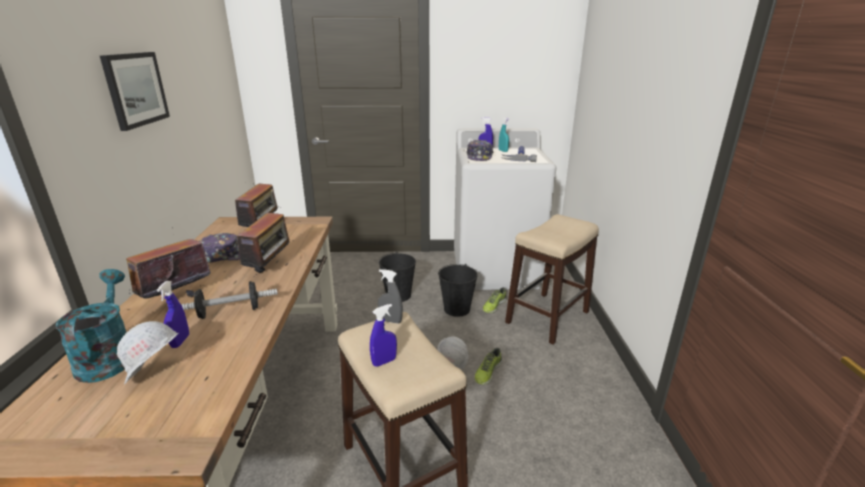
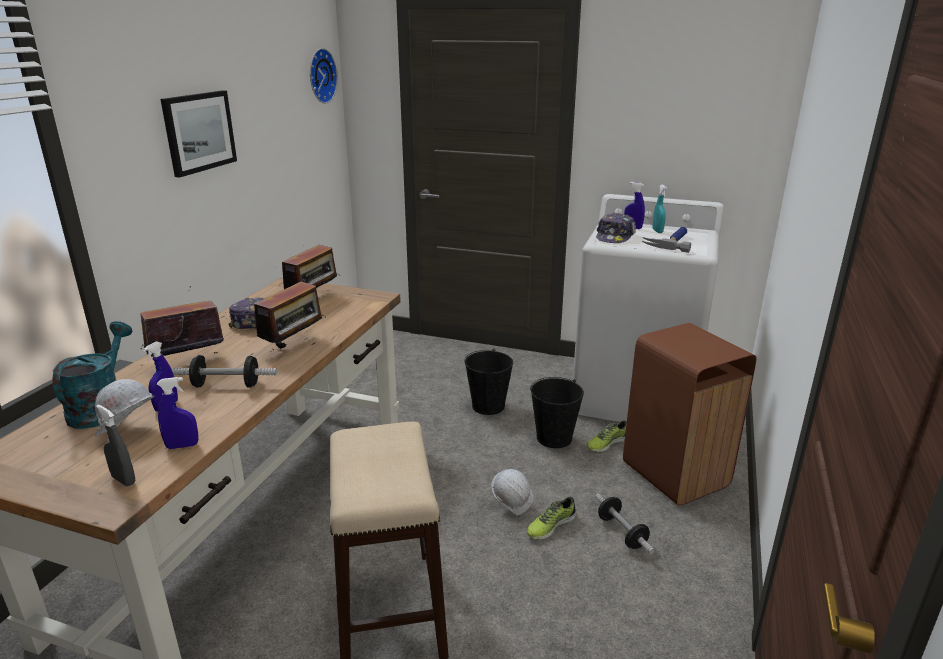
camera: 20 degrees right, 0 degrees up
(219, 46) = (320, 76): none -> wall clock
(384, 362) = (358, 472): blue spray bottle -> blue spray bottle (182, 446)
(390, 321) = (392, 429): grey spray bottle -> grey spray bottle (123, 480)
(536, 365) = (622, 532): none -> dumbbell
(548, 316) = (675, 473): stool -> brown trash can

